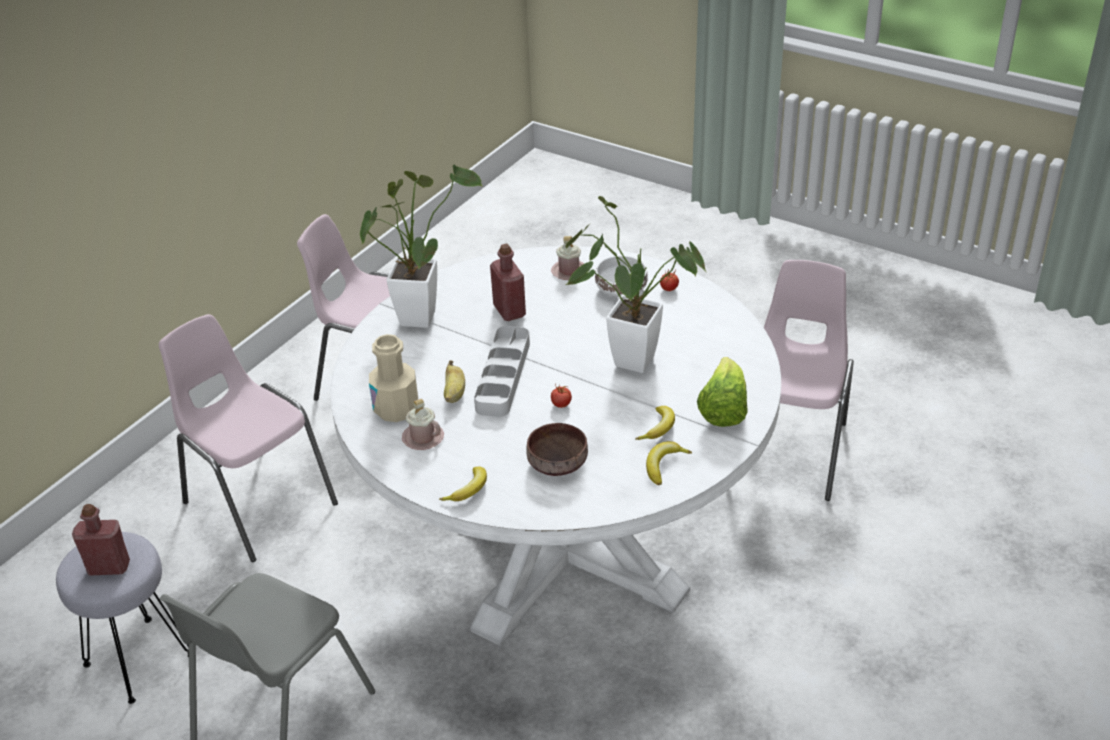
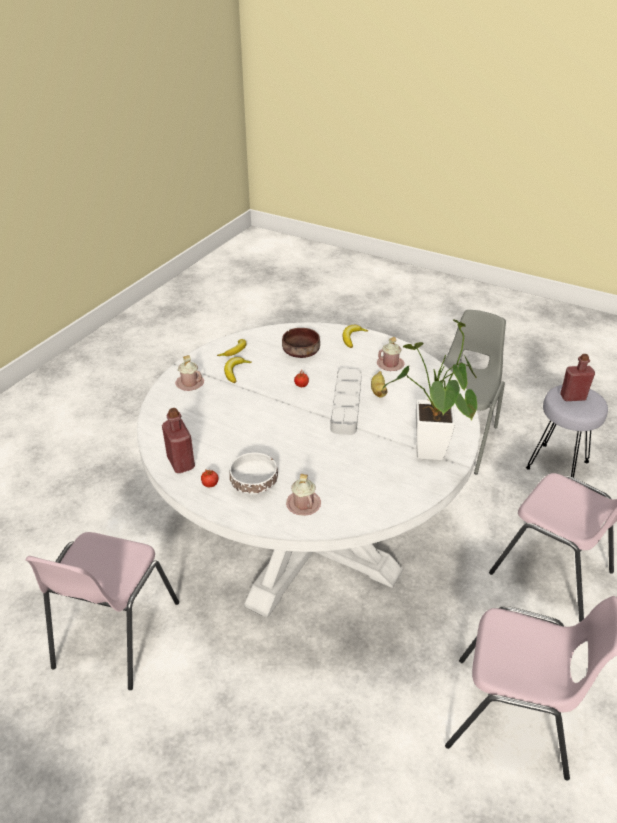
camera: 175 degrees right, 0 degrees up
(396, 409) = (415, 381): beige bottle -> none
(509, 311) = (352, 460): red bottle -> red bottle (181, 463)
(625, 359) = (254, 418): potted plant -> none
(723, 410) = (190, 383): lettuce -> pink mug

